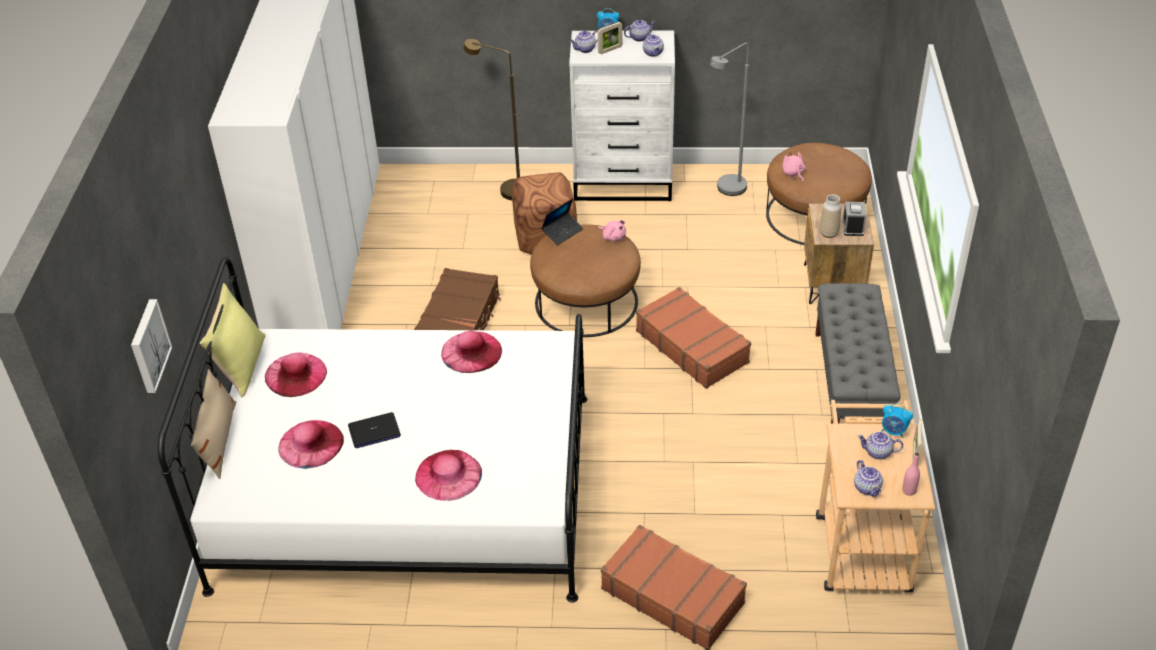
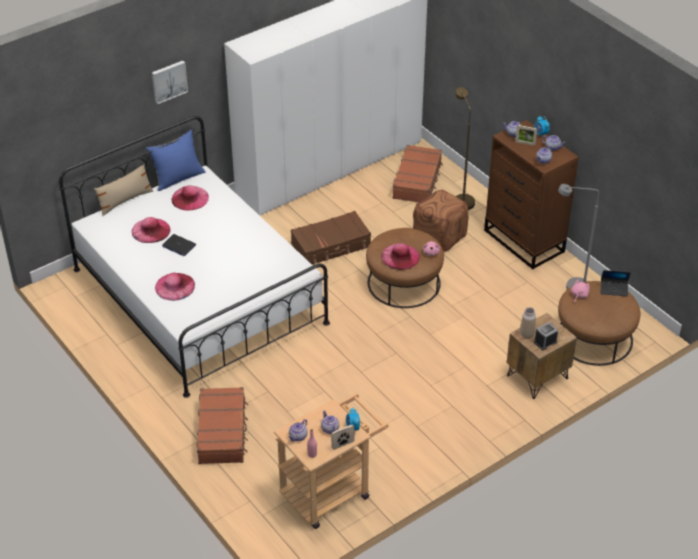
camera: 50 degrees right, 0 degrees up
(148, 346) = (88, 124): picture -> picture (169, 81)
(241, 366) = (178, 178): yellow pillow -> blue pillow
(471, 352) = (266, 246): pink hat -> pink hat (400, 256)
(562, 232) = (412, 231): laptop -> laptop (614, 289)
(624, 183) = (524, 241): white dresser -> brown dresser
(692, 346) = (414, 344): brown suitcase -> brown suitcase (417, 181)
(850, 386) = (454, 428): grey bench -> none

